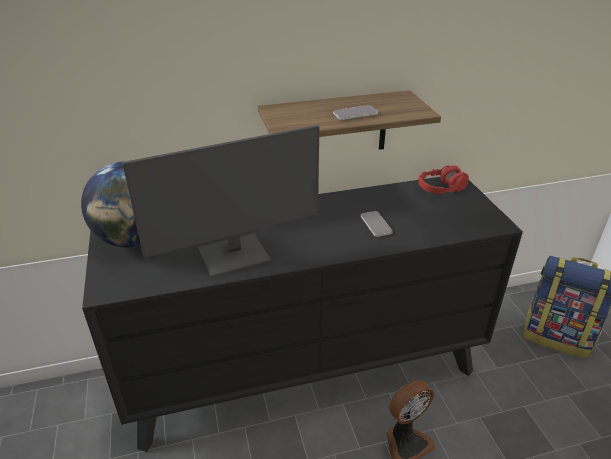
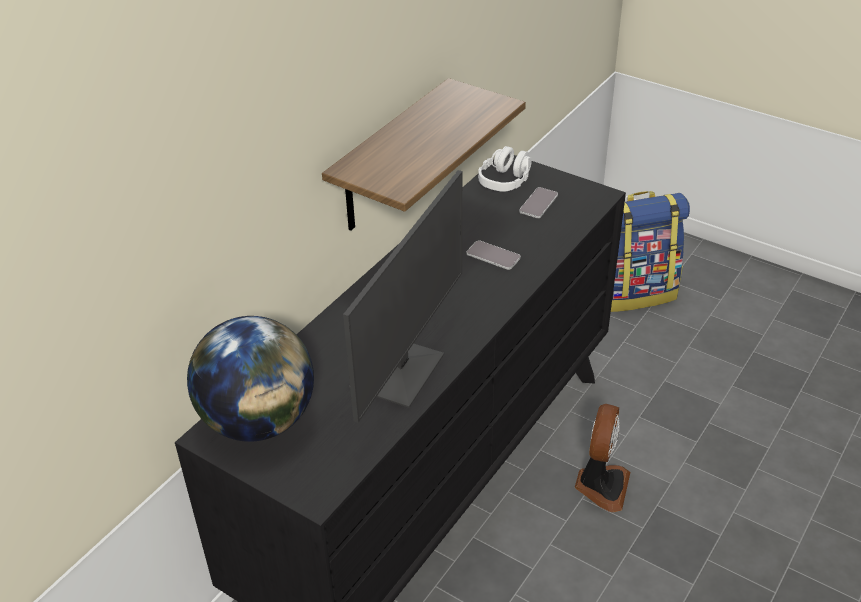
camera: 40 degrees left, 5 degrees up
(355, 113) = (443, 136): phone -> phone (538, 203)
(441, 188) = (505, 180): red headphones -> white headphones

